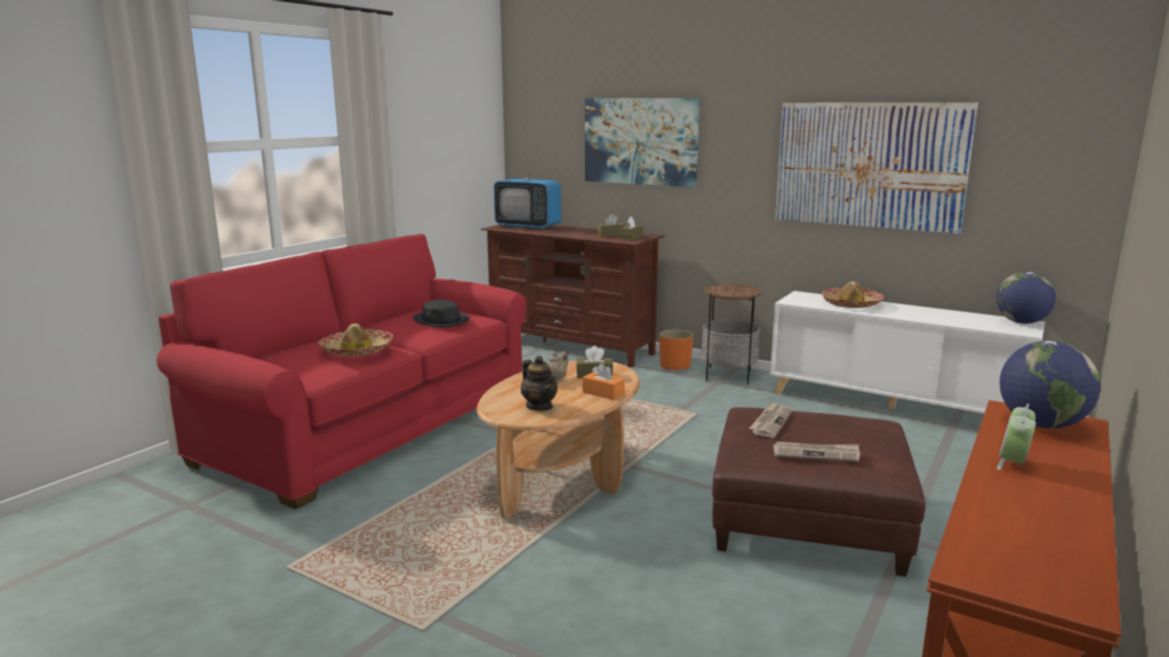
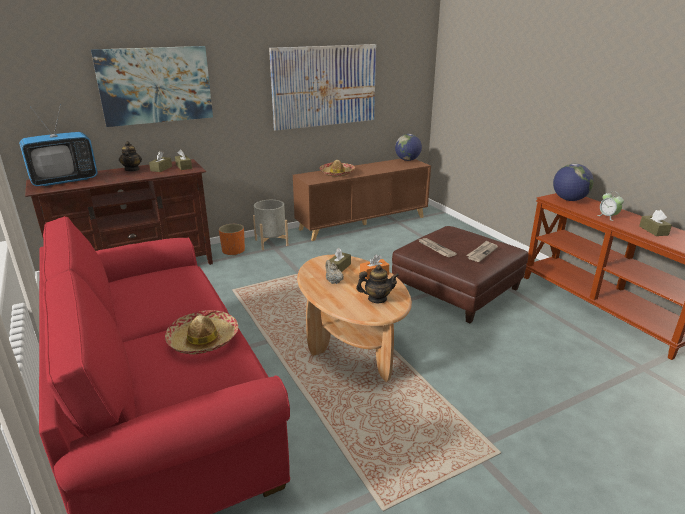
camera: 60 degrees left, 10 degrees up
(441, 320) = (170, 285): black hat -> none
(591, 231) = (132, 169): none -> teapot
(728, 376) = (271, 242): side table -> grey planter
(893, 406) = (363, 223): white cabinet -> brown cabinet
(1024, 513) = (653, 230): none -> brown tissue box

